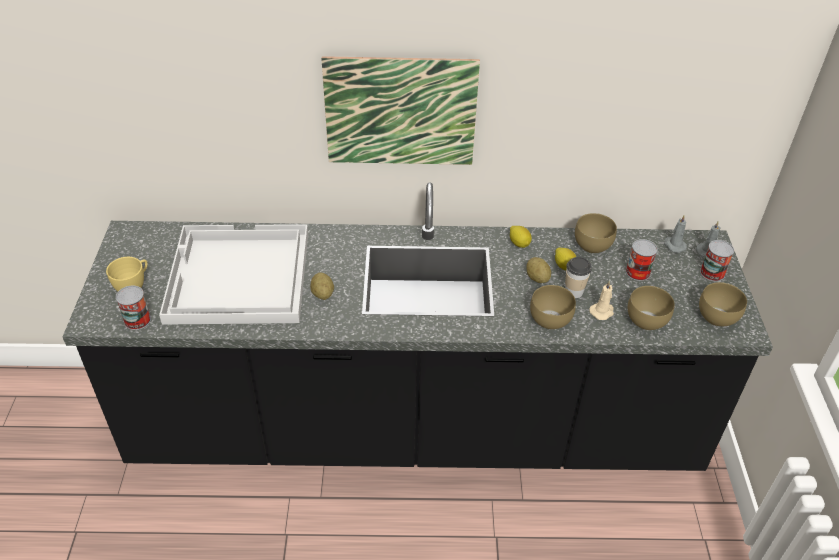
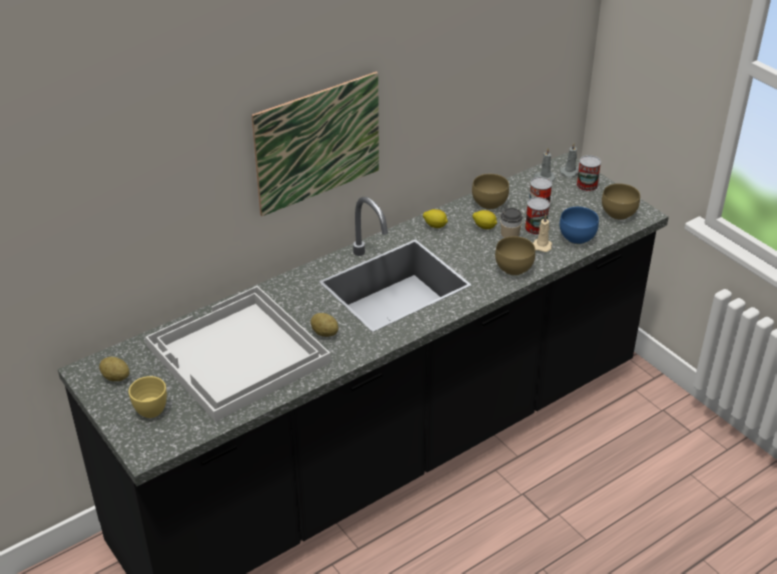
camera: 35 degrees left, 5 degrees down
(137, 320) = (189, 429): can -> can (535, 228)
(537, 278) = (474, 244): potato -> potato (116, 377)
(645, 322) = (577, 239): brown bowl -> blue bowl

